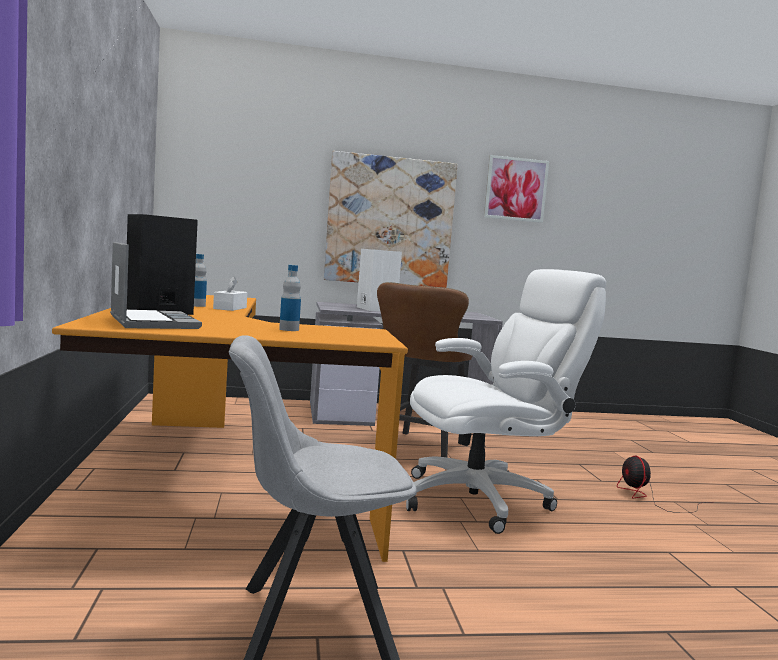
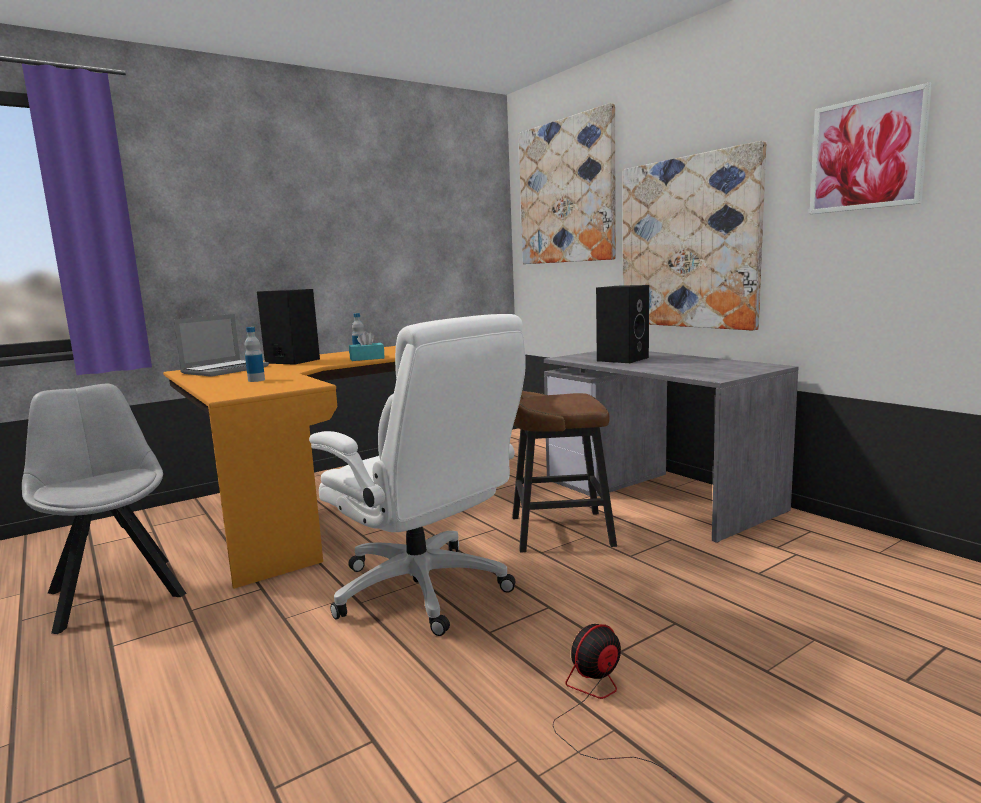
camera: 65 degrees right, 5 degrees up
(230, 308) = (367, 358): white tissue box -> turquoise tissue box
(252, 152) = (566, 192): none -> picture
(375, 309) = (622, 359): white speaker -> black speaker

